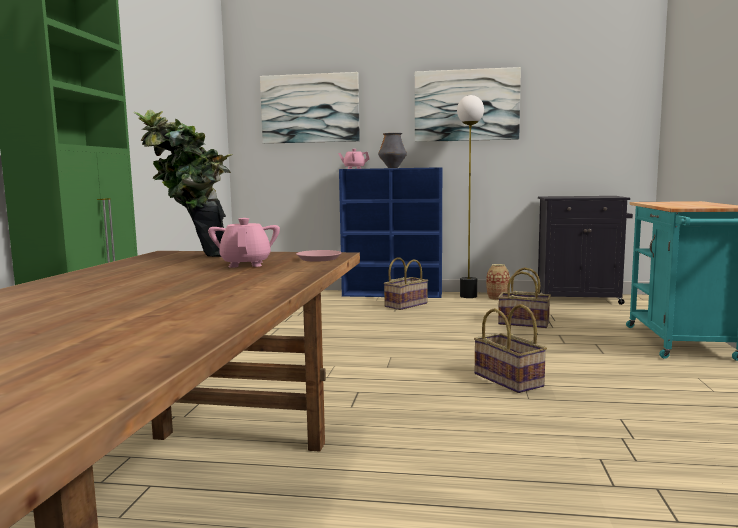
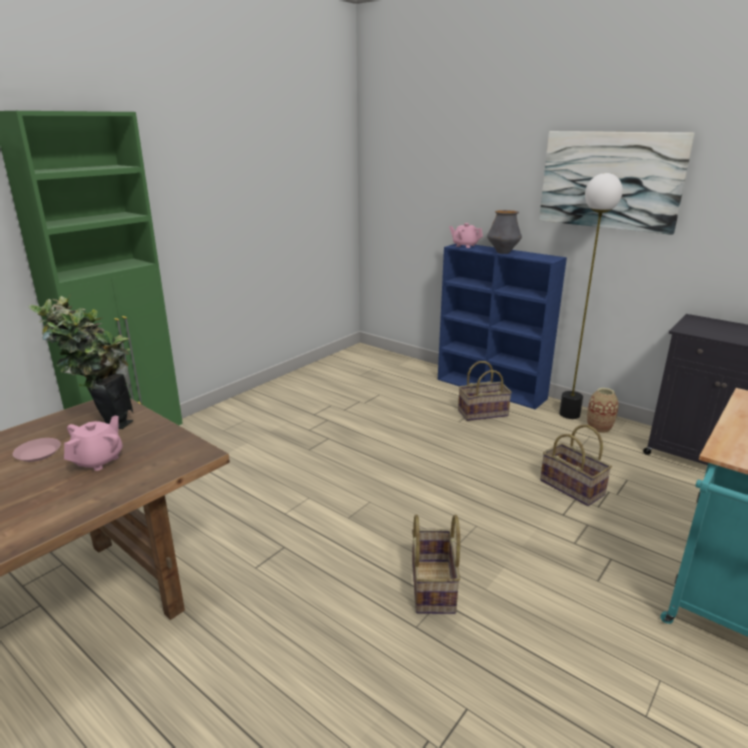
camera: 30 degrees right, 15 degrees up
(310, 108) = (433, 167): picture -> none
(318, 259) = (165, 464): pink plate -> pink plate (38, 453)

